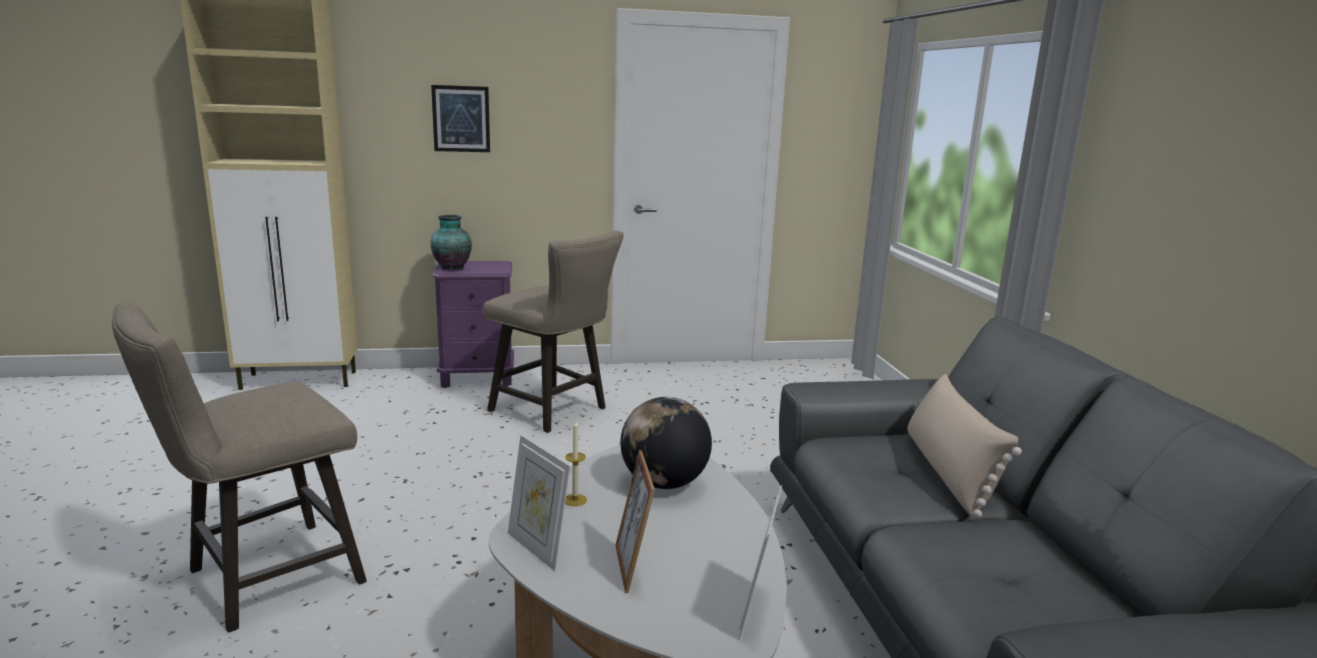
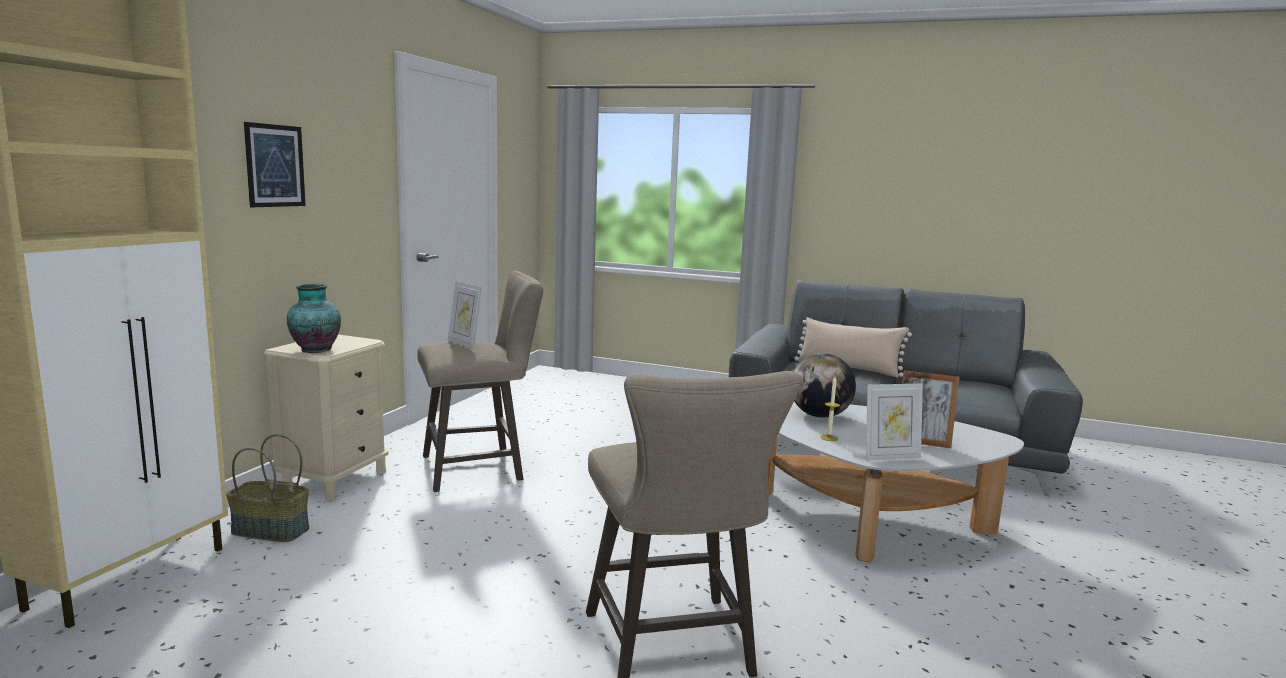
camera: 60 degrees left, 5 degrees down
(380, 388) = (269, 531): none -> basket
(477, 377) = (335, 480): purple nightstand -> beige nightstand
(756, 611) = (975, 430): picture frame -> picture frame (464, 344)

